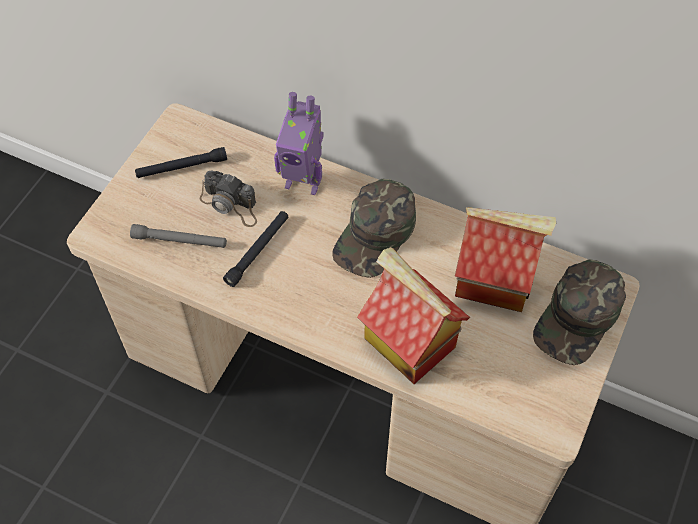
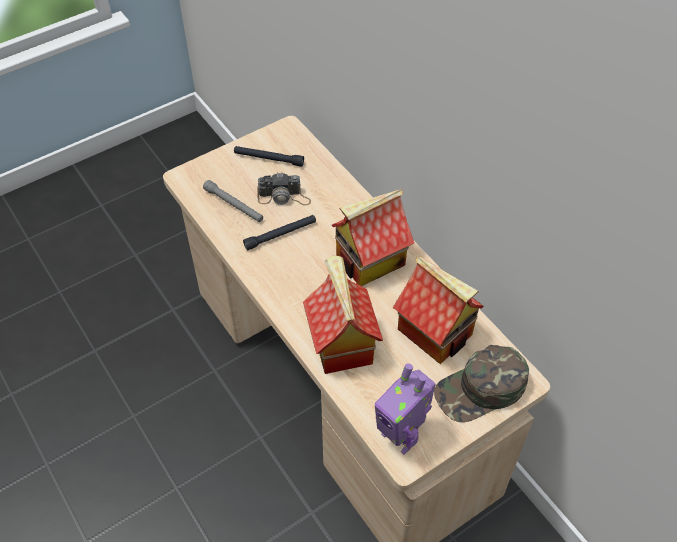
camera: 30 degrees right, 5 degrees down
(231, 205) = (284, 197): camera -> camera turned 60 degrees counterclockwise
(303, 182) = (344, 203): toy robot -> toy robot (400, 436)
(376, 235) = (370, 261): green cap -> toy house

